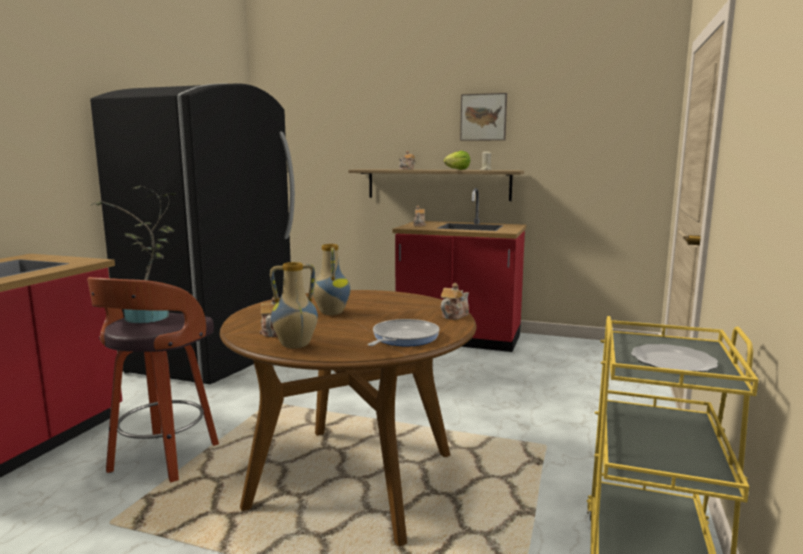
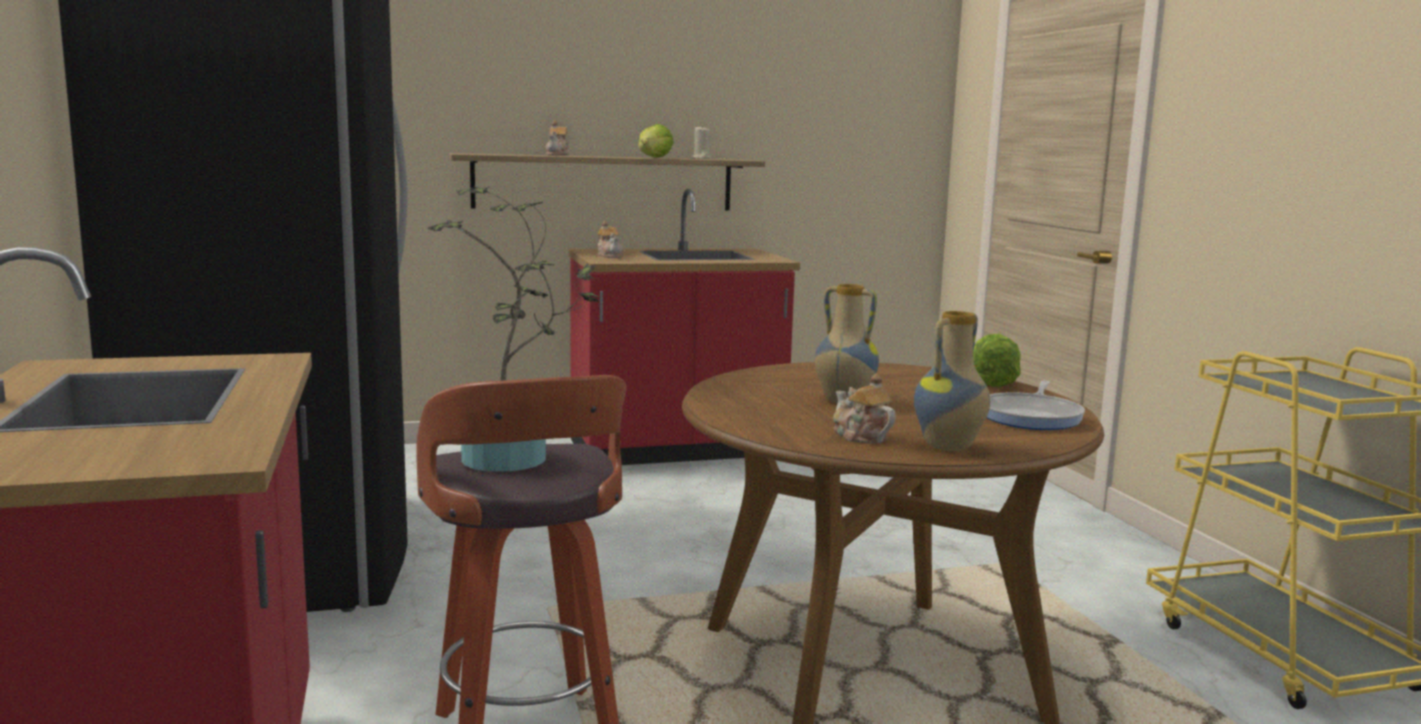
camera: 35 degrees left, 0 degrees up
(403, 338) = (1032, 417): frying pan -> frying pan turned 150 degrees counterclockwise
(454, 315) = (992, 382): teapot -> lettuce
(483, 117) = (683, 68): picture -> none
(672, 361) = (1331, 394): plate -> none

